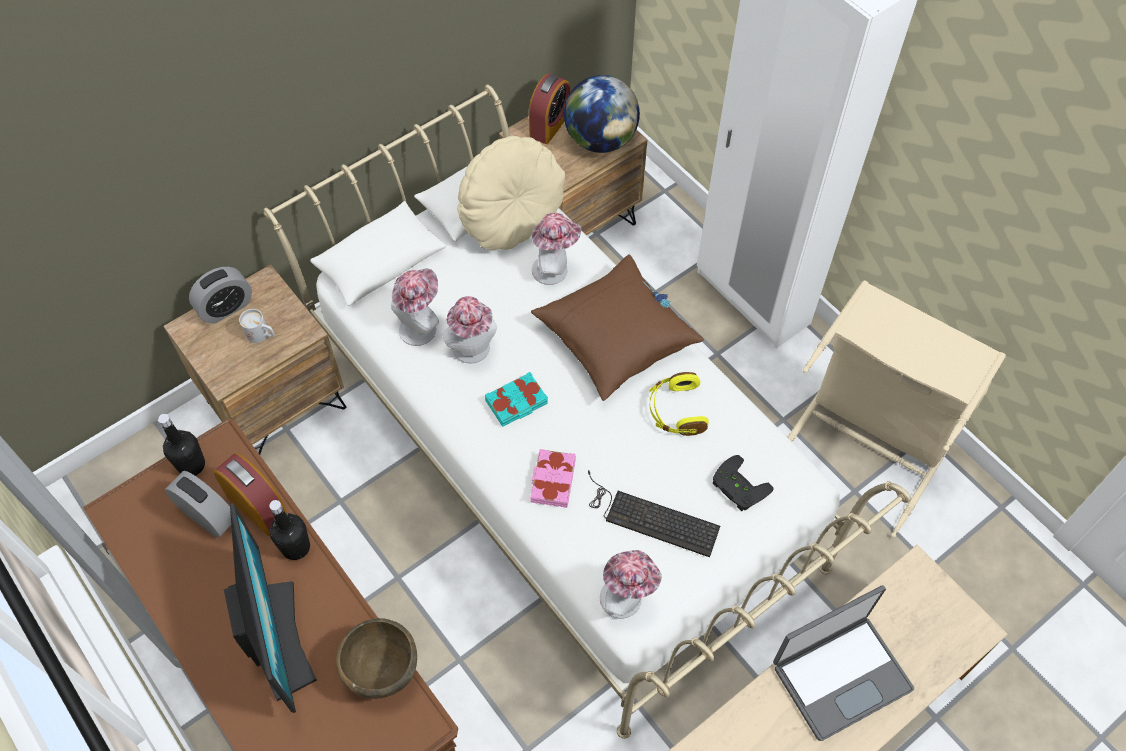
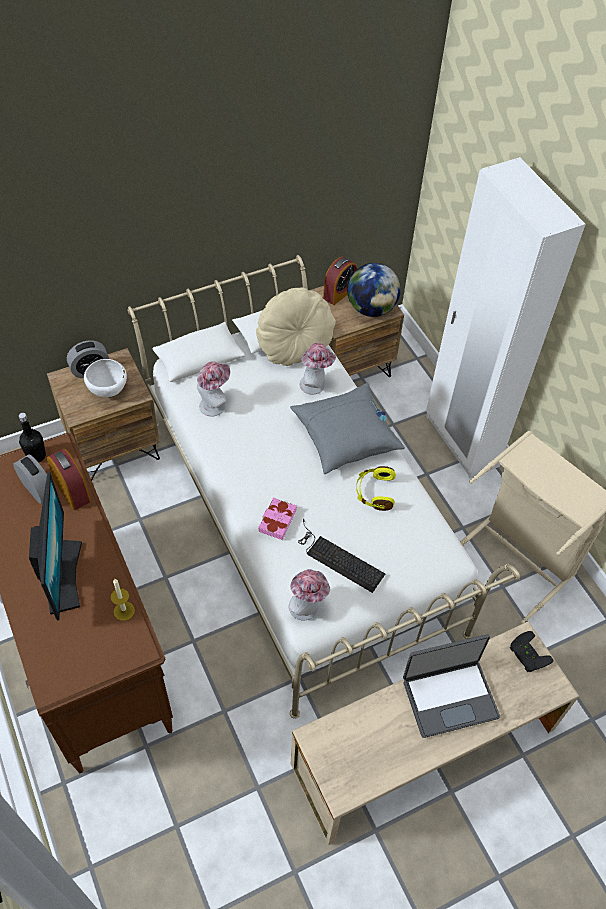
camera: 10 degrees right, 5 degrees down
(262, 335) = (109, 391): white mug -> white bowl
(296, 547) = (89, 521): black bottle -> none
(381, 672) = (124, 611): brown bowl -> candle
(473, 351) = (245, 427): hat -> none
(517, 403) = (266, 465): turquoise book -> none
(616, 339) = (345, 437): brown pillow -> grey pillow
(737, 487) = (404, 551): black game controller -> black game controller (527, 654)

